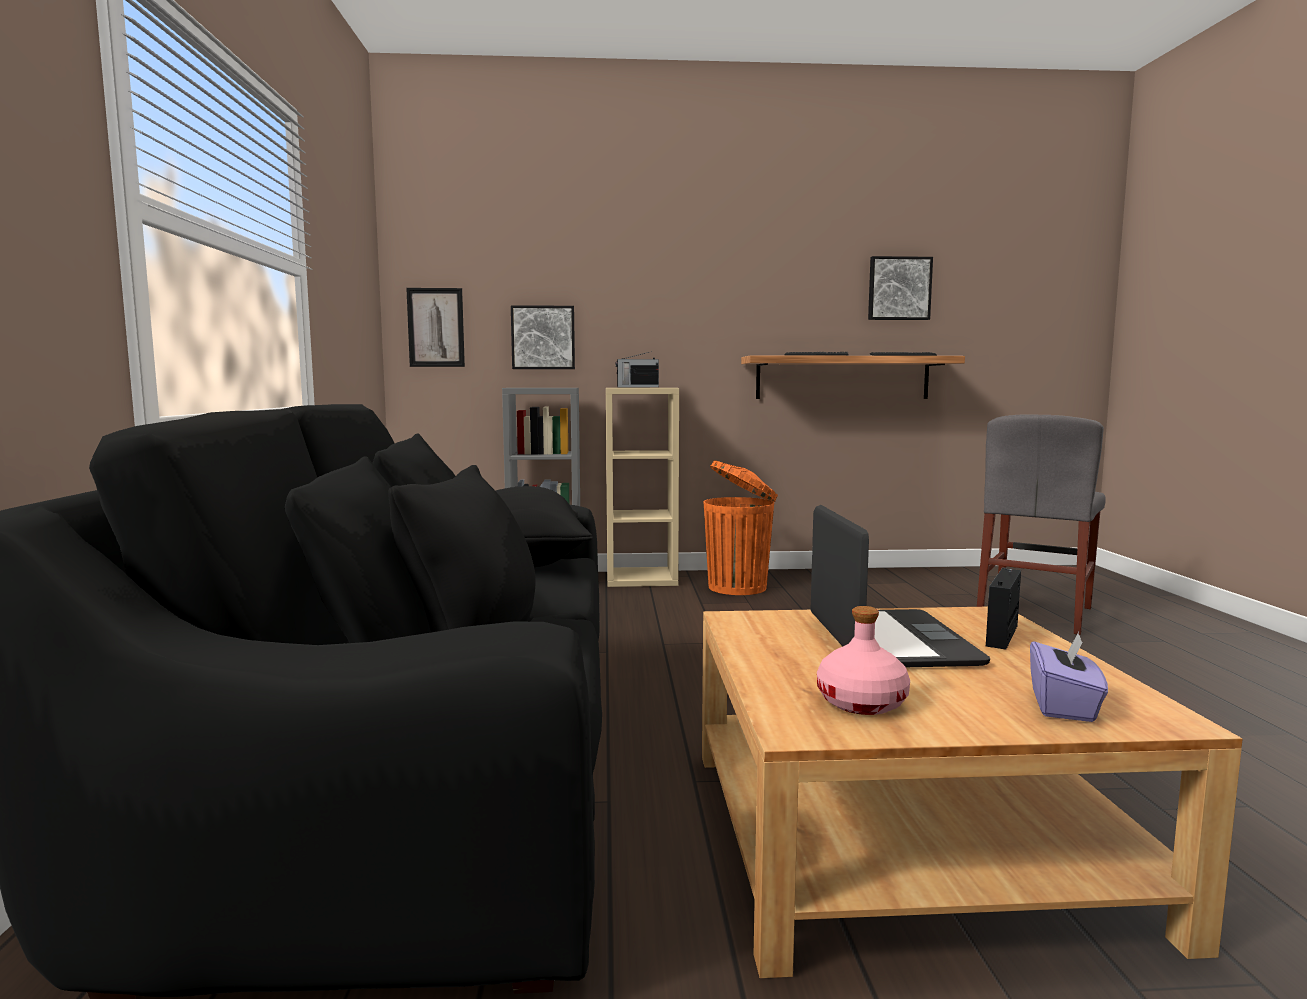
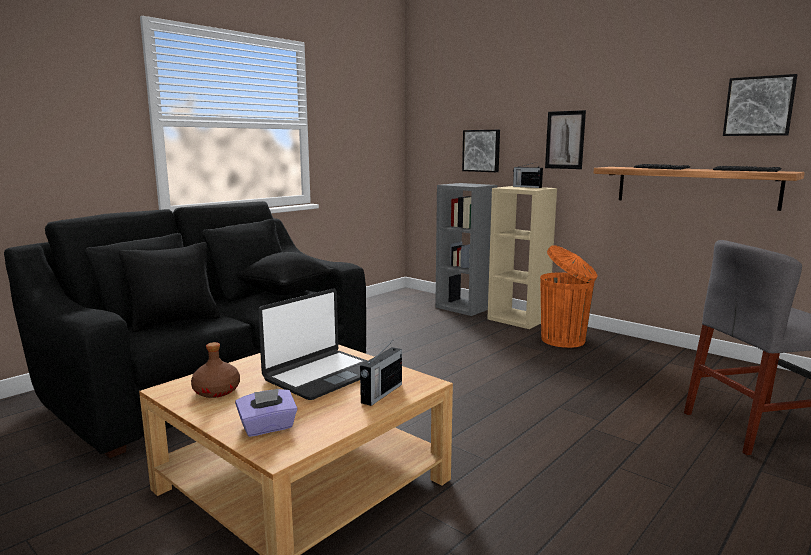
camera: 45 degrees right, 5 degrees up
(436, 327) = (428, 144): picture -> picture (565, 140)
(862, 702) = (217, 391): pink bottle -> brown bottle
(1002, 635) = (381, 393): radio -> radio turned 135 degrees clockwise

